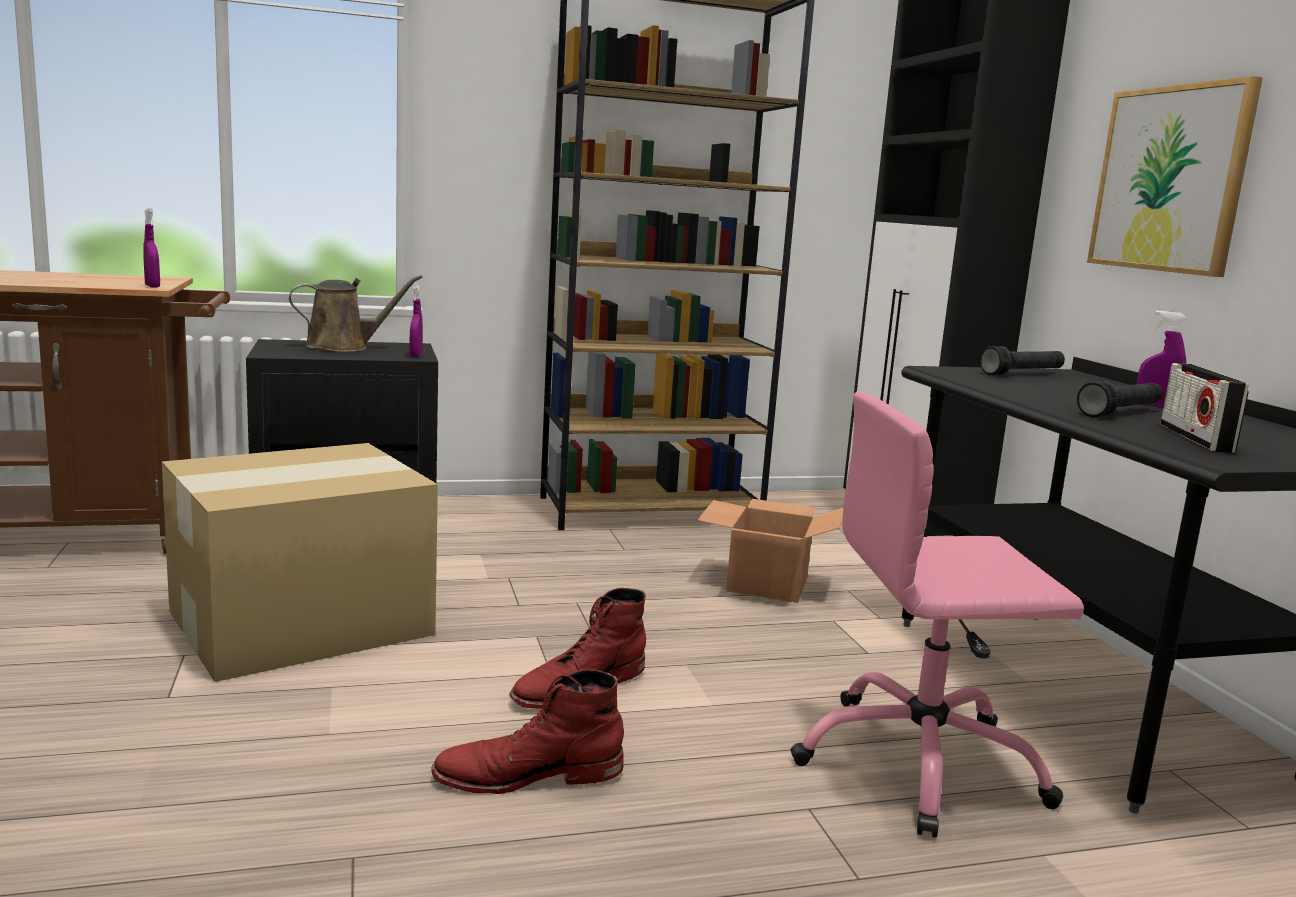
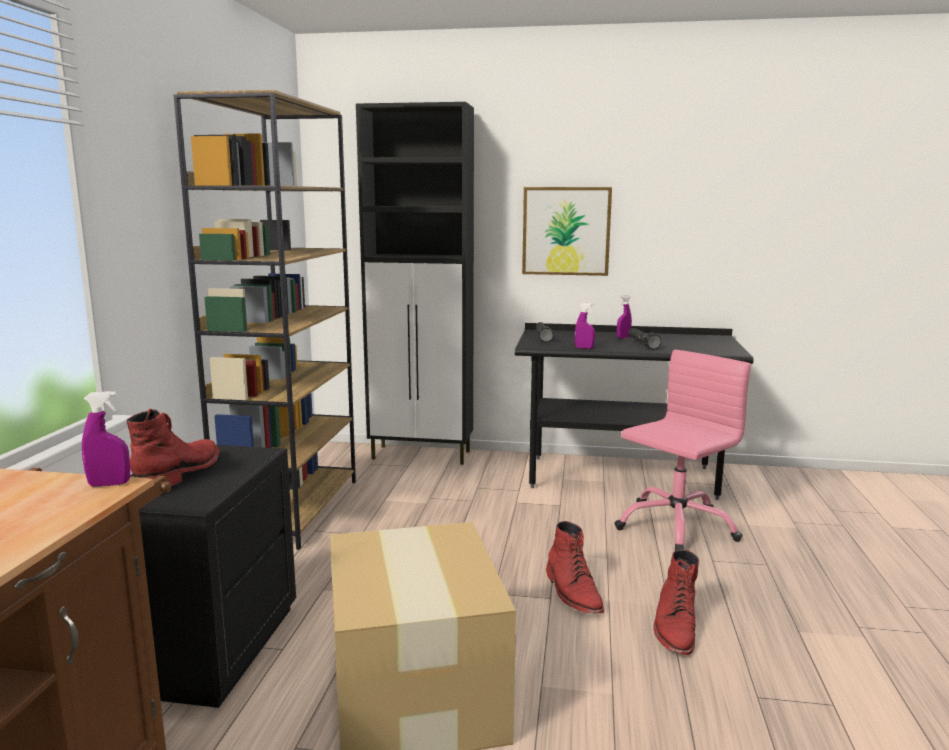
camera: 65 degrees left, 0 degrees up
(344, 347) = (180, 474): brown watering can -> red boot
(416, 356) = (254, 452): purple spray bottle -> purple spray bottle (584, 348)
(768, 584) = (455, 505): cardboard box -> none
(920, 763) = (675, 526): pink office chair -> pink office chair turned 150 degrees counterclockwise
(1195, 438) = (694, 347): radio -> none

